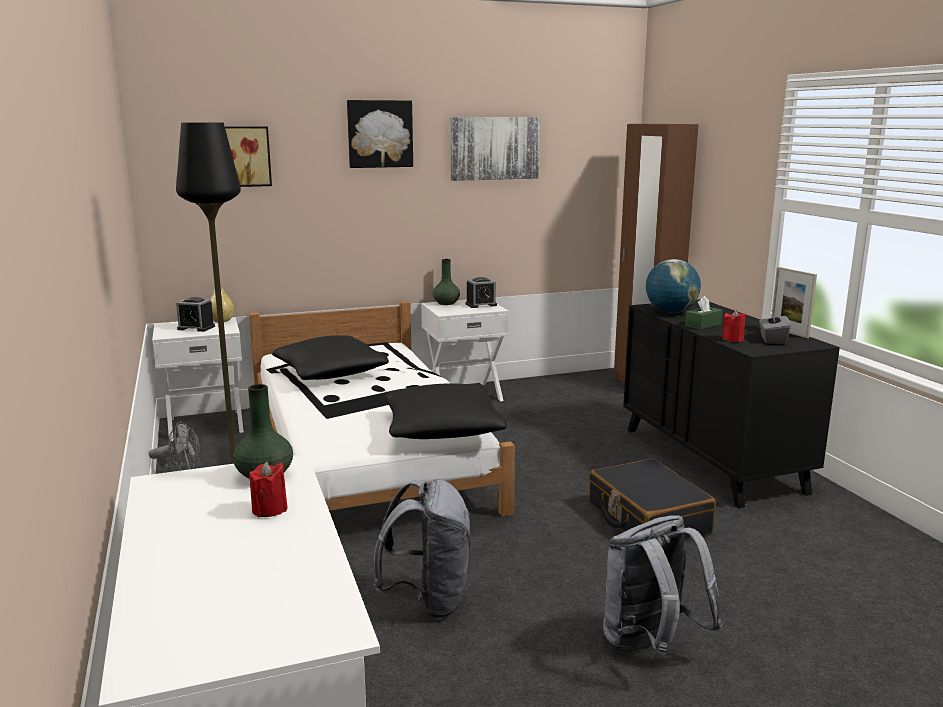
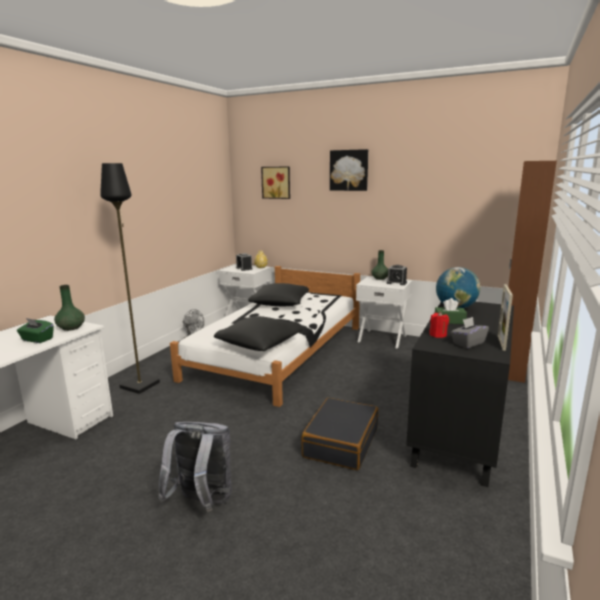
camera: 45 degrees right, 0 degrees up
(269, 509) = (37, 340): red candle -> green tissue box
(428, 600) = (172, 425): grey backpack -> none
(494, 148) = (424, 180): picture -> none

